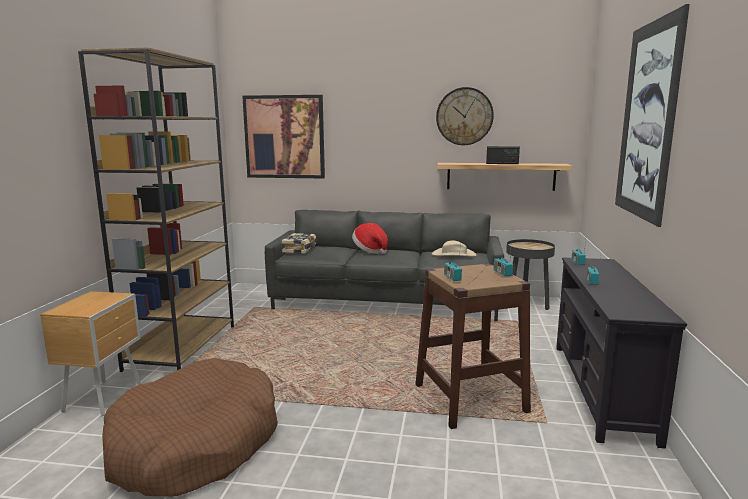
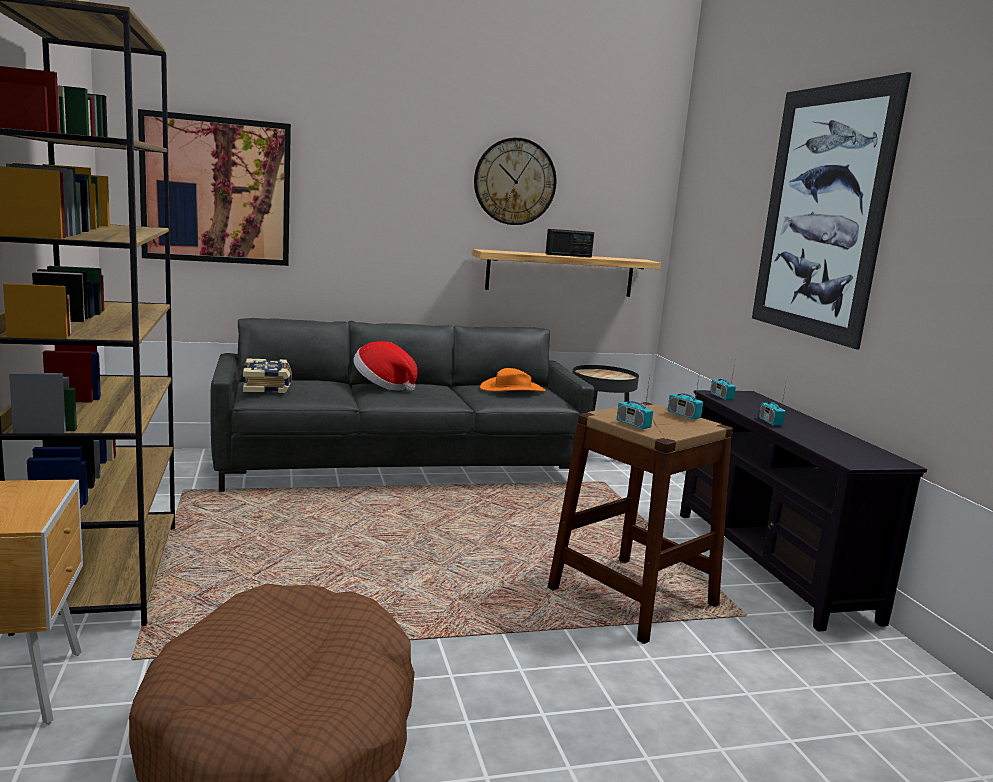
camera: 25 degrees left, 0 degrees up
(453, 255) = (512, 389): beige hat -> orange hat

